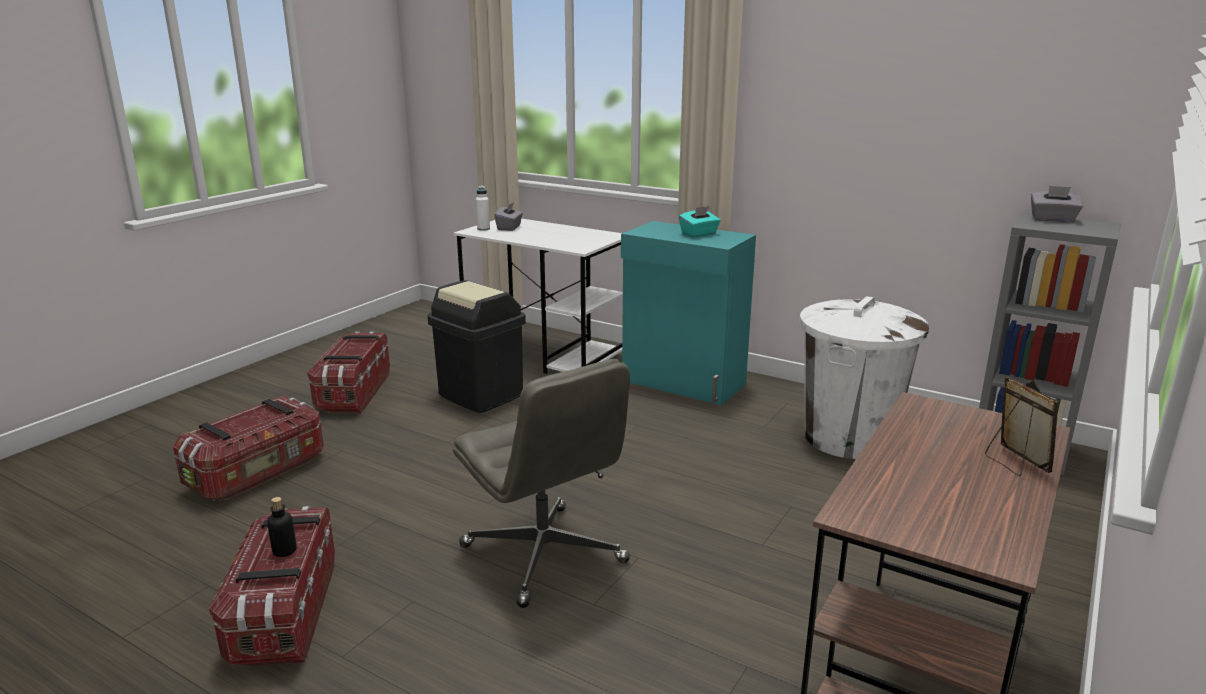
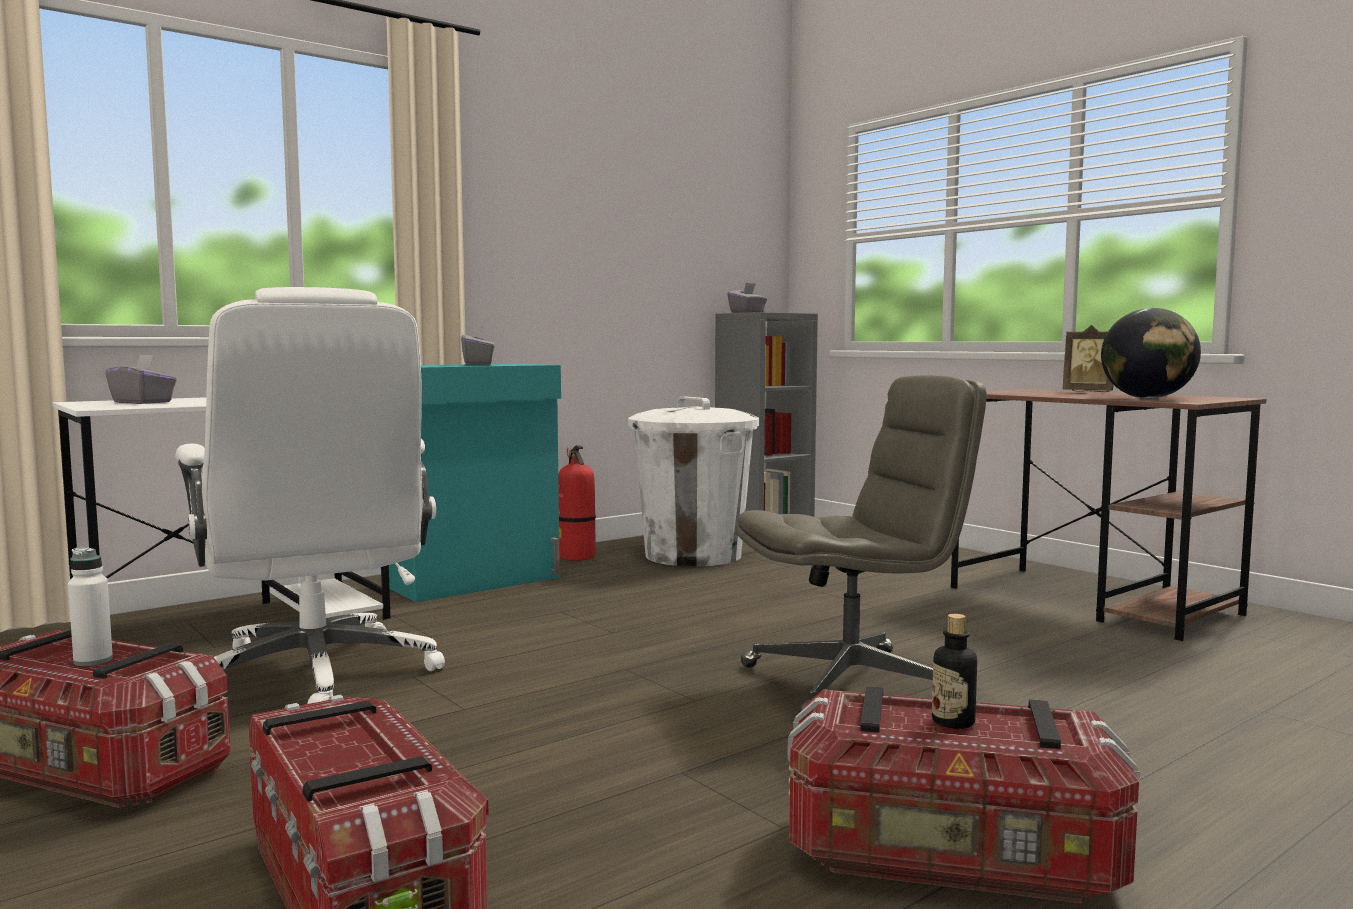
camera: 70 degrees left, 15 degrees down
(480, 395) = (315, 675): black trash can -> white office chair
(483, 229) = (108, 405): white bottle -> white bottle (93, 661)
(699, 234) = (478, 364): turquoise tissue box -> grey tissue box
(787, 397) = (577, 557): none -> fire extinguisher
(905, 495) = (1147, 398): none -> globe
(1014, 463) = (1088, 392): picture frame -> picture frame turned 150 degrees counterclockwise

